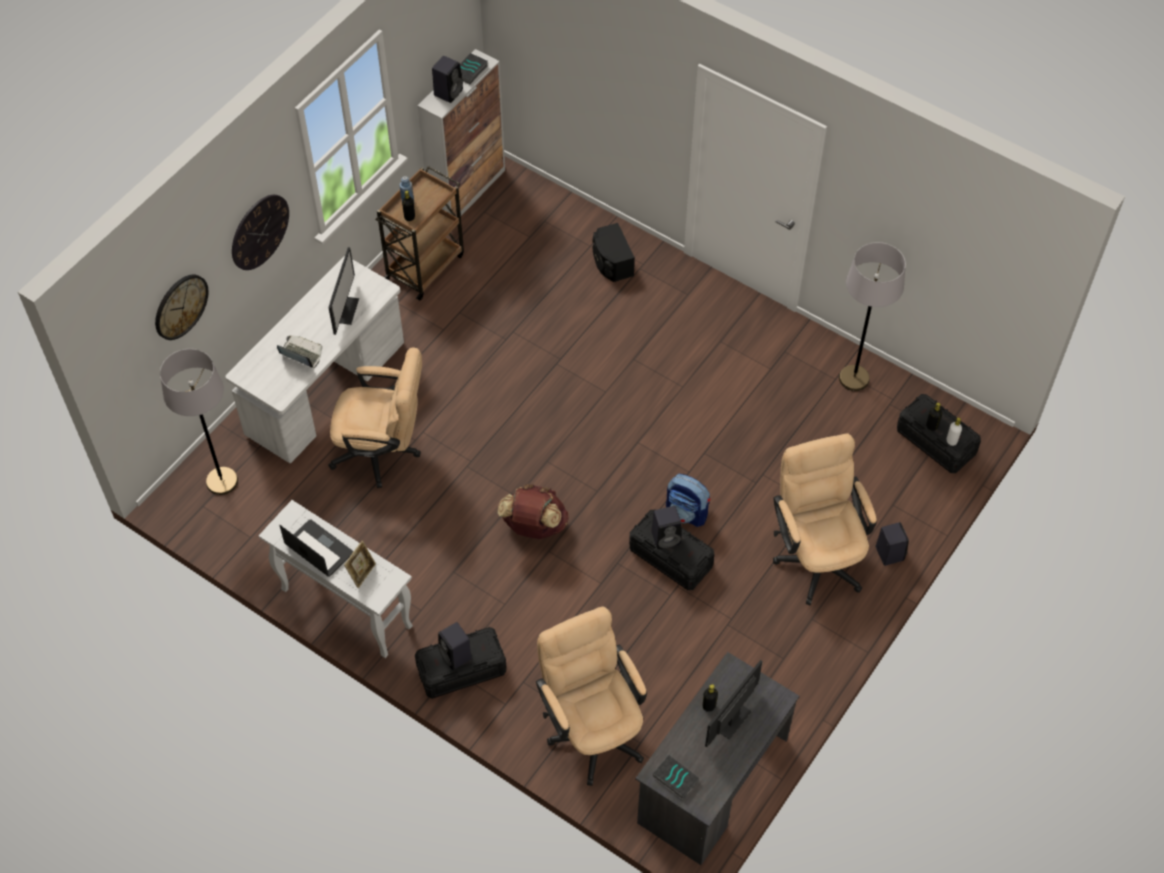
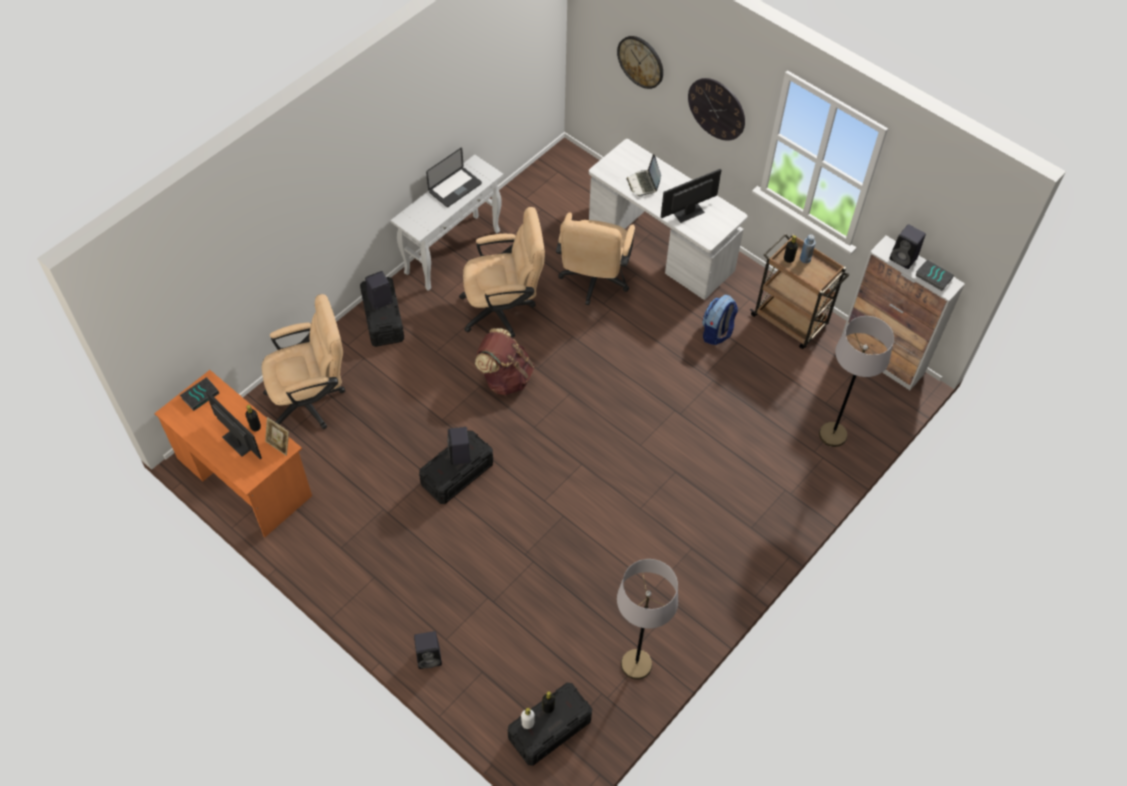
camera: 95 degrees right, 0 degrees up
(222, 481) = (578, 183): grey floor lamp -> grey floor lamp (832, 435)
(301, 354) = (643, 183): laptop -> laptop turned 135 degrees clockwise
(344, 309) = (688, 212): monitor -> monitor turned 135 degrees clockwise
(362, 573) = (428, 212): picture frame -> picture frame (279, 444)
(611, 262) = (793, 467): black speaker -> none
(687, 513) = (501, 493): backpack -> backpack (717, 333)
(712, 781) = (244, 477): grey desk -> orange desk
(816, 555) = (438, 593): beige office chair -> beige office chair (504, 309)

